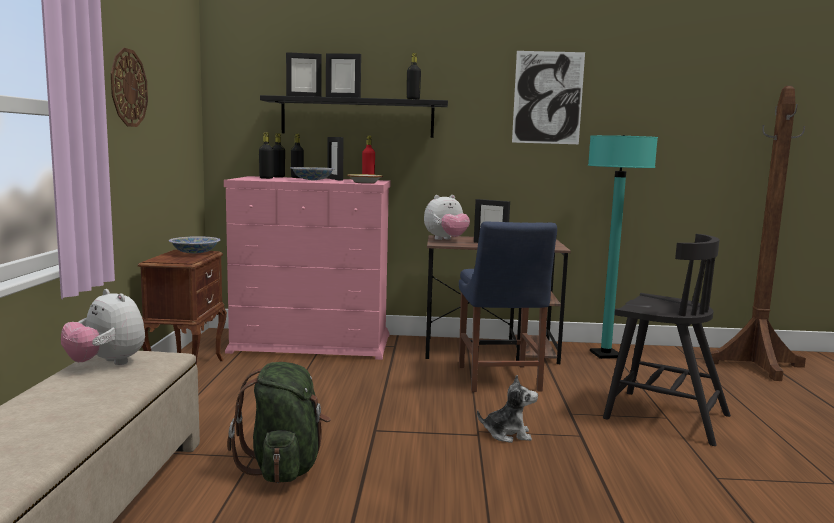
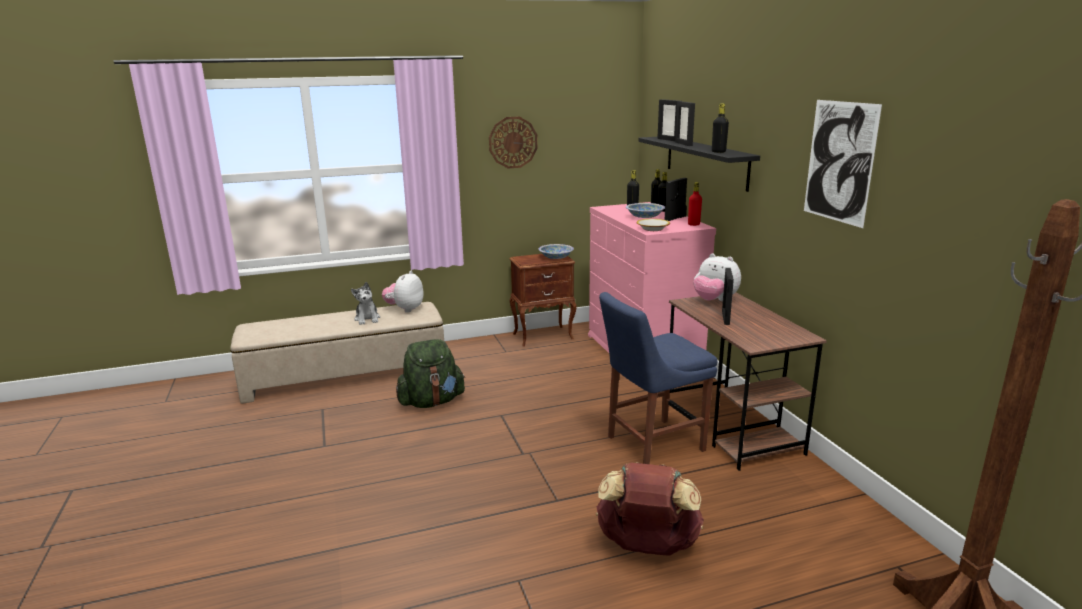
camera: 70 degrees right, 10 degrees up
(507, 434) = (533, 466): plush toy -> plush toy (367, 319)
(605, 355) = (814, 497): turquoise floor lamp -> none
(663, 416) = (647, 546): black chair -> brown backpack

